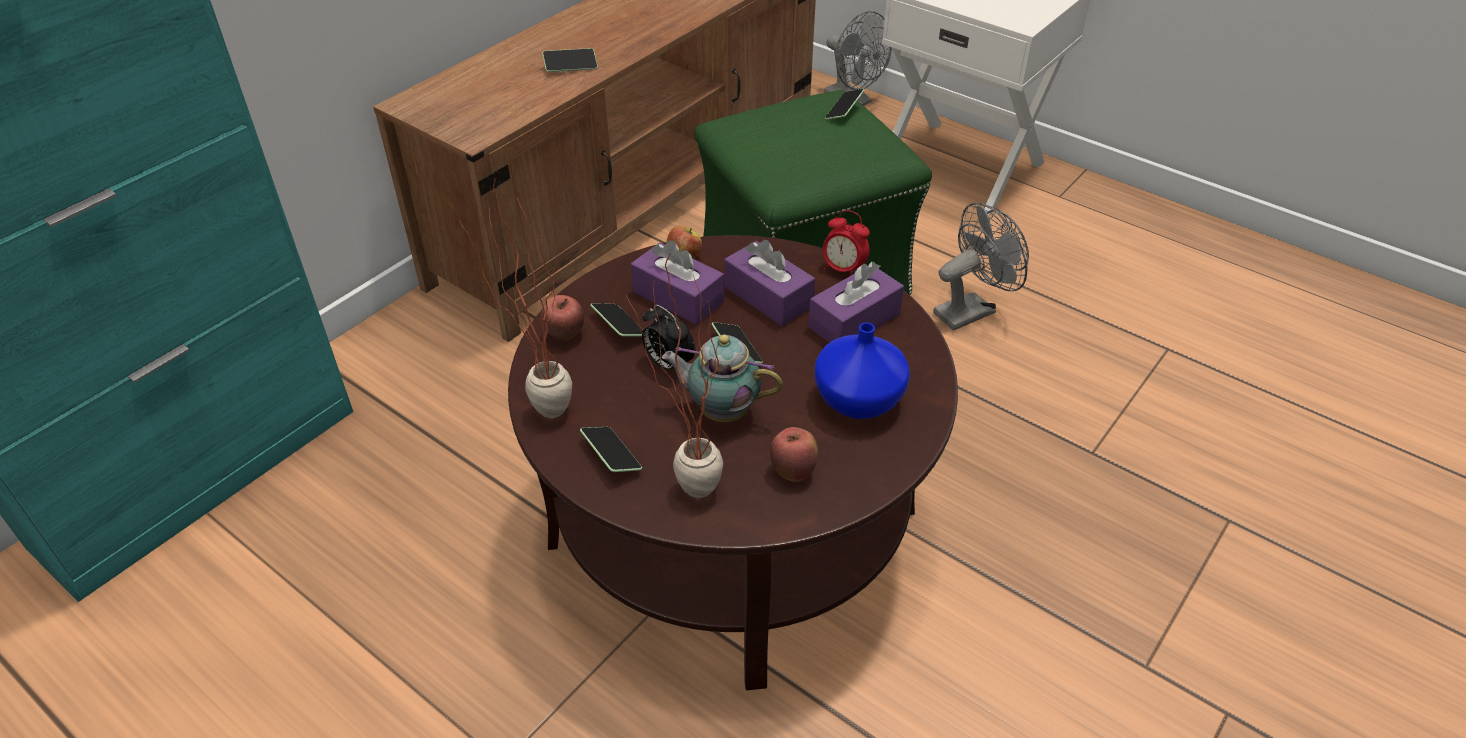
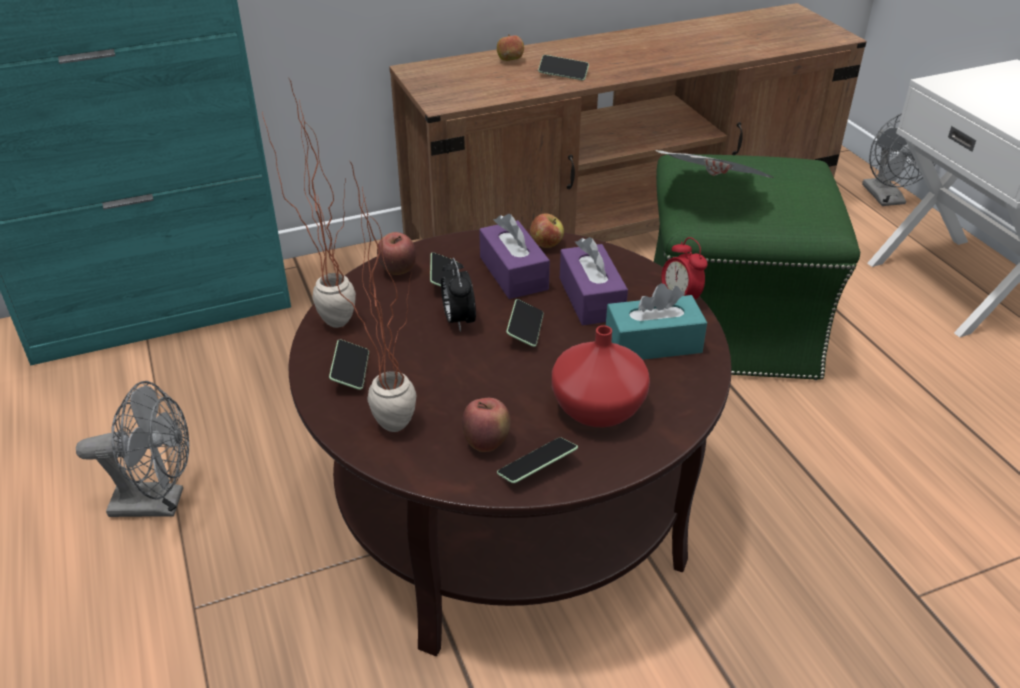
camera: 30 degrees right, 5 degrees down
(502, 65) = (510, 60): none -> apple
(721, 411) = (468, 372): teapot -> none
(780, 152) = (712, 193): none -> newspaper
(844, 111) = (805, 176): phone -> phone (537, 468)
(854, 320) = (653, 343): purple tissue box -> turquoise tissue box
(859, 401) = (597, 410): blue vase -> red vase
(971, 310) = (877, 415): grey fan -> grey fan (159, 502)

